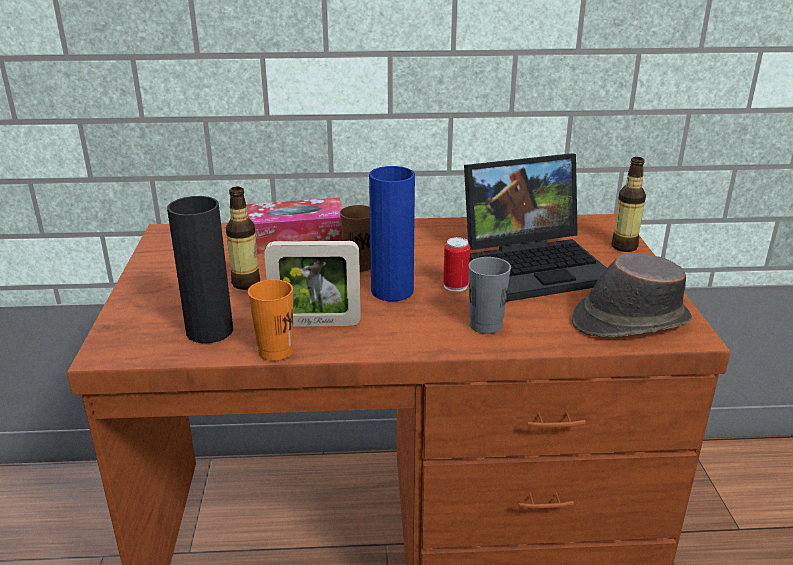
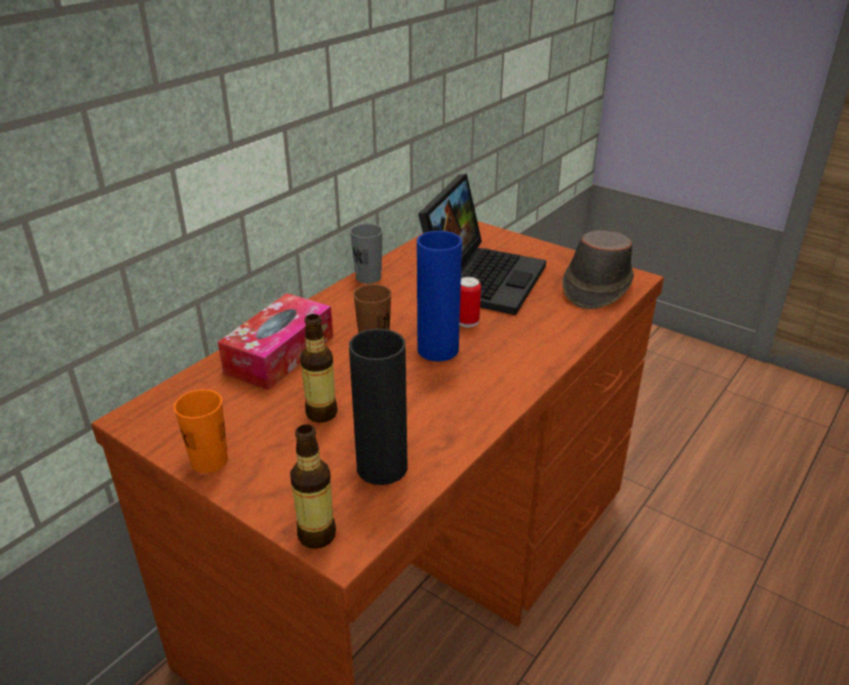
camera: 50 degrees left, 5 degrees up
(275, 351) = (462, 445): orange cup -> orange cup (209, 461)
(316, 323) = (442, 407): picture frame -> none
(485, 325) = (538, 337): grey cup -> grey cup (368, 277)
(624, 247) = (502, 238): bottle -> bottle (316, 535)

